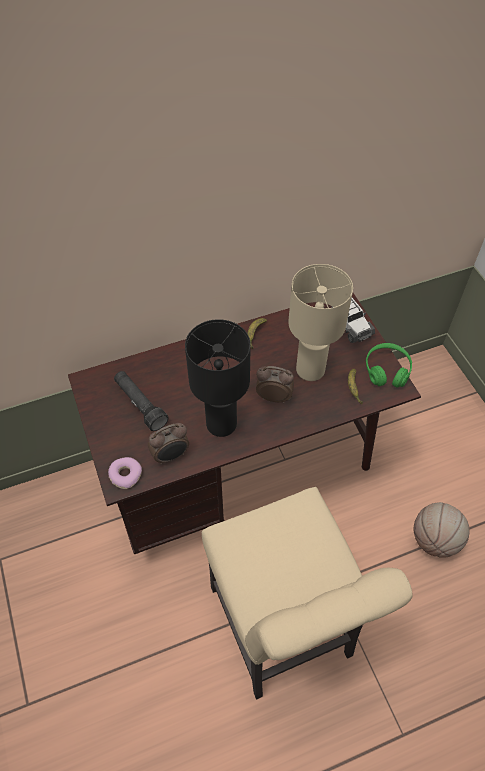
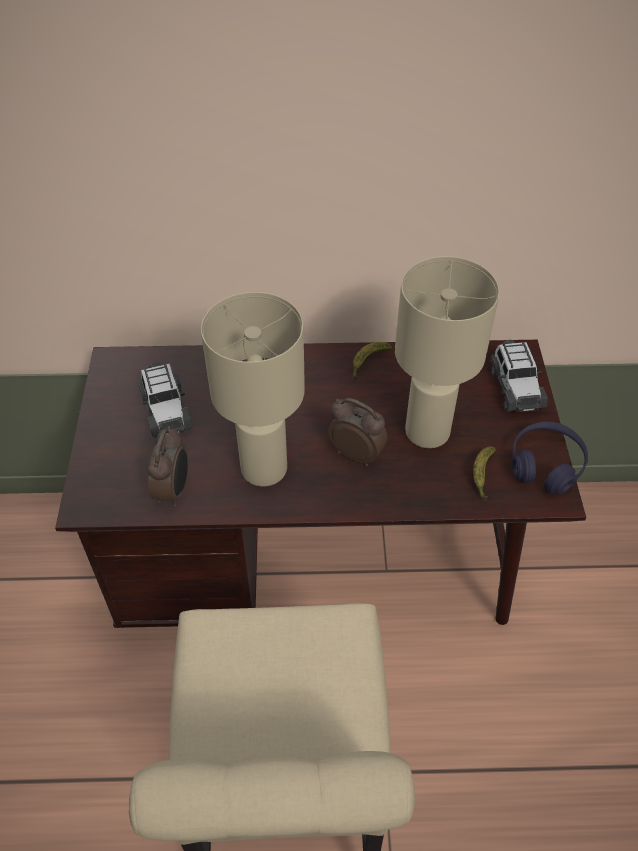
camera: 20 degrees right, 5 degrees down
(125, 475) = (100, 496): donut -> none
(140, 405) = (166, 411): black flashlight -> toy car
(171, 456) = (173, 490): alarm clock -> alarm clock turned 75 degrees counterclockwise
(222, 424) = (265, 469): black table lamp -> beige table lamp
(387, 370) = (545, 465): green headphones -> purple headphones
(435, 540) = (571, 764): basketball -> none

